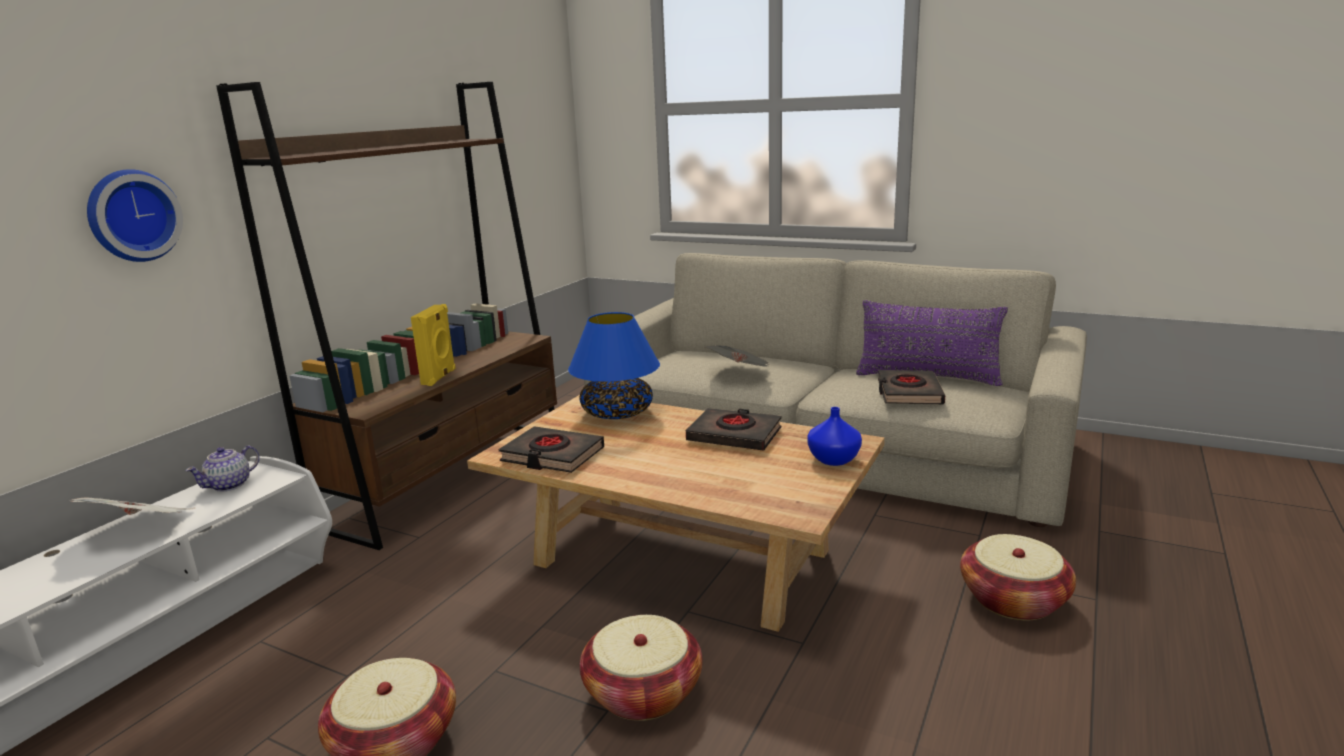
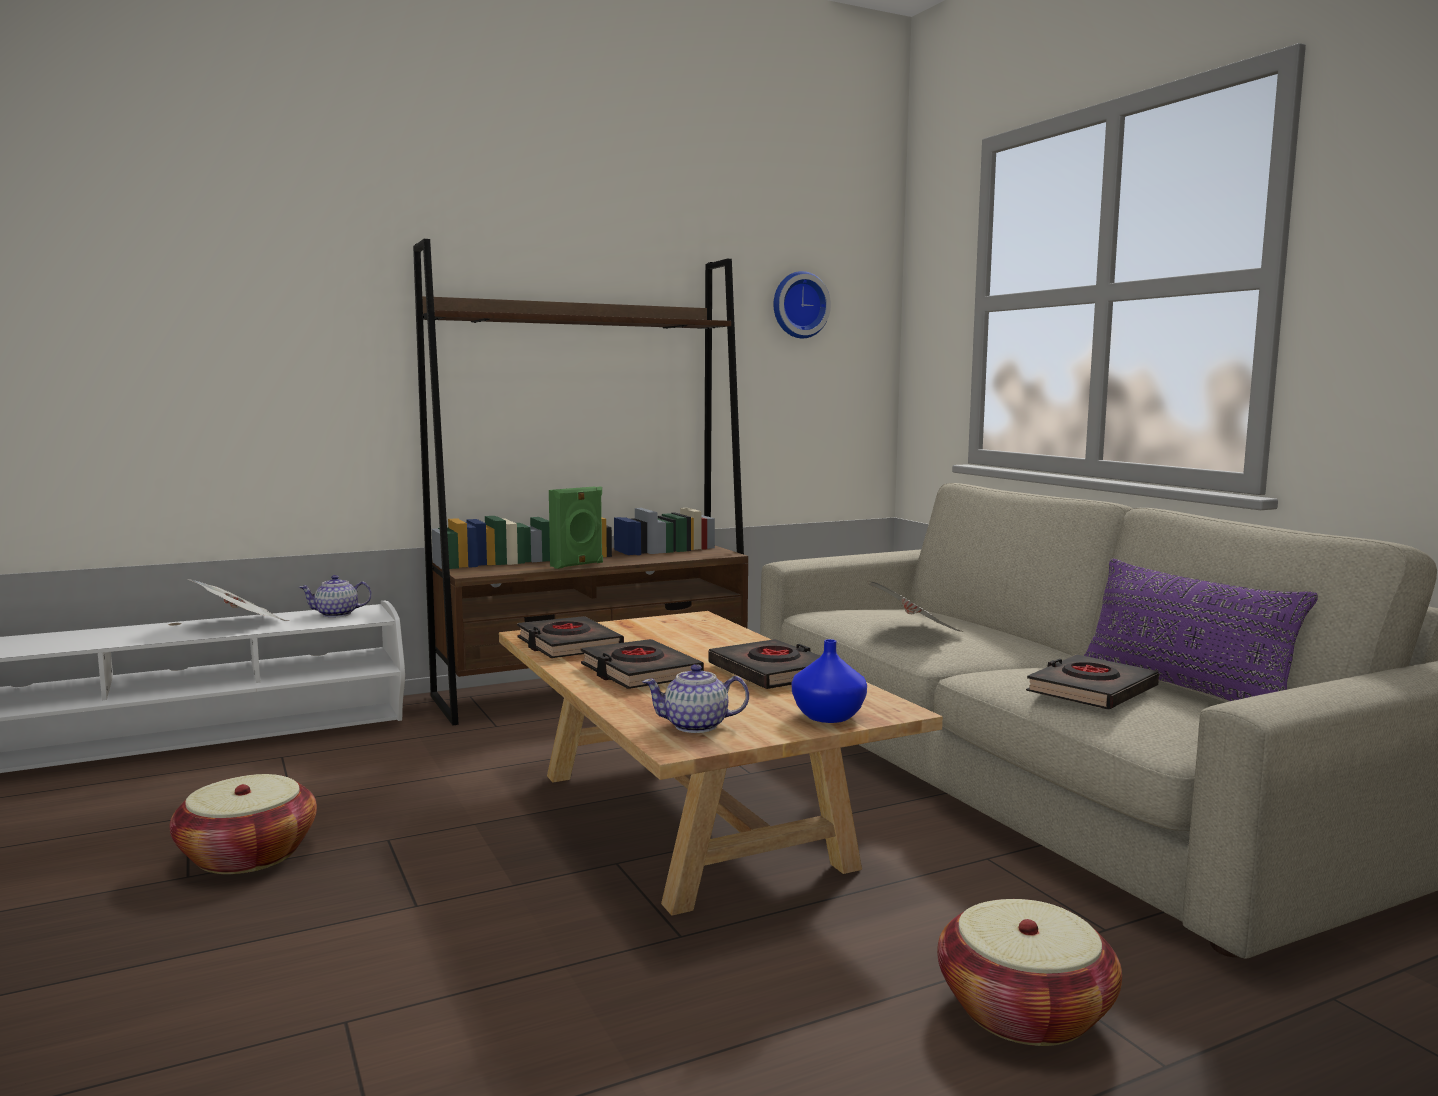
camera: 35 degrees right, 10 degrees down
(132, 215) = (316, 353): wall clock -> wall clock (799, 305)
(440, 377) = (578, 565): yellow speaker -> green speaker
(617, 413) = (700, 631): blue table lamp -> none
(643, 692) = (466, 906): basket -> none
(655, 464) = (640, 672): none -> black book
(780, 495) = (696, 726): none -> teapot

